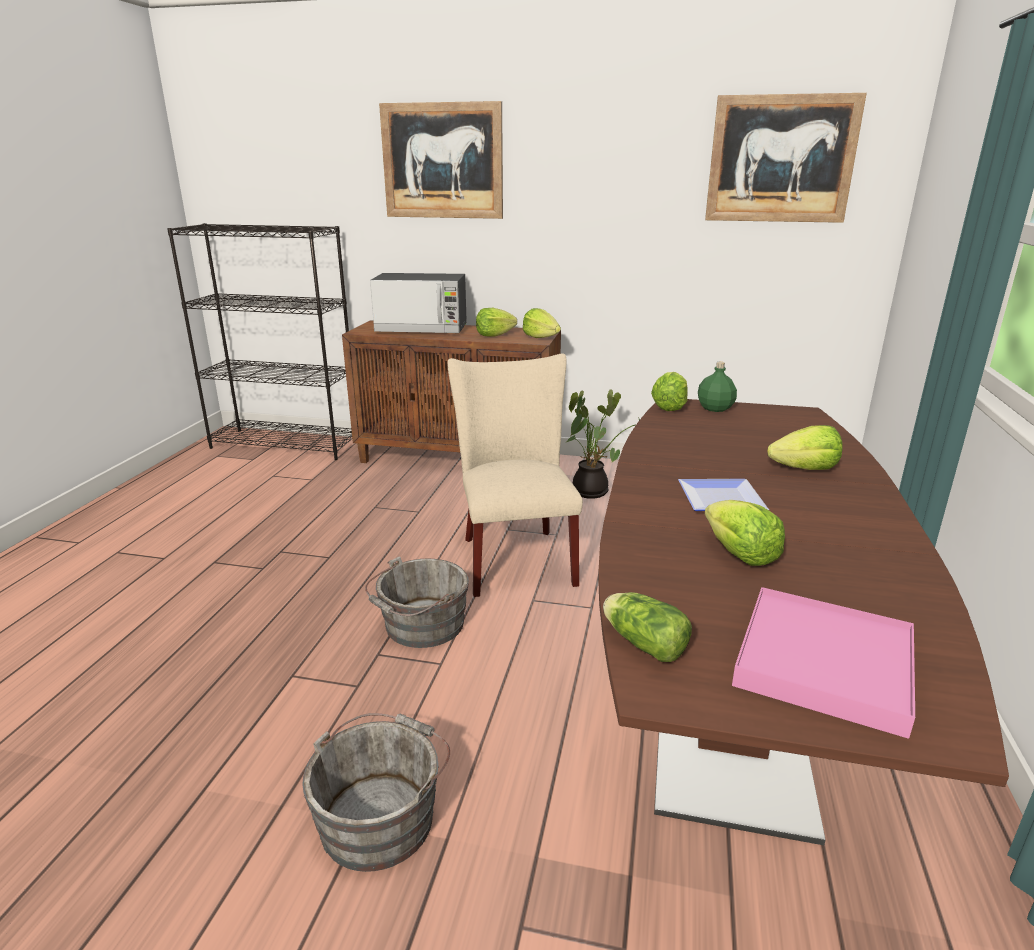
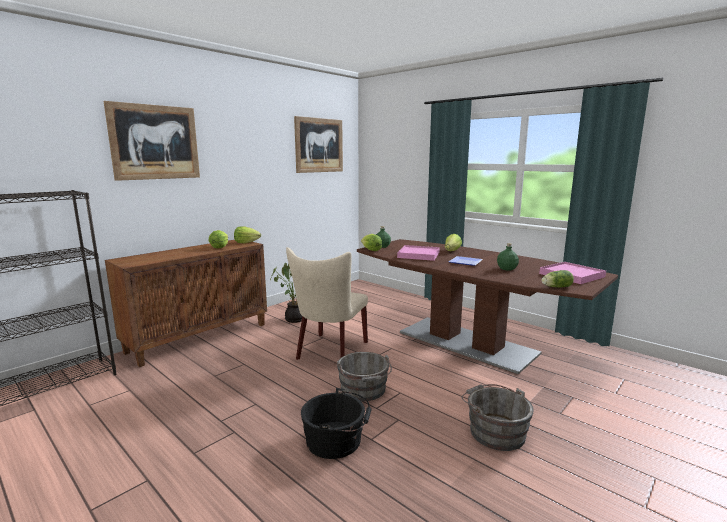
camera: 60 degrees left, 10 degrees down
(275, 647) = (337, 440): none -> black bucket
(422, 329) = (166, 254): microwave -> none
(514, 557) = (330, 352): beige chair -> beige chair turned 90 degrees counterclockwise
(704, 447) = (418, 255): none -> pink tray
(739, 554) = (507, 269): lettuce -> green bottle

